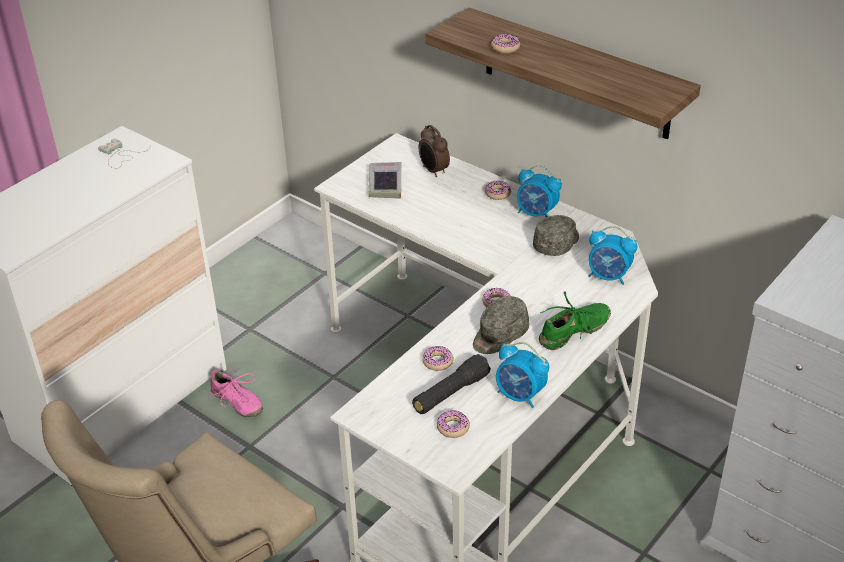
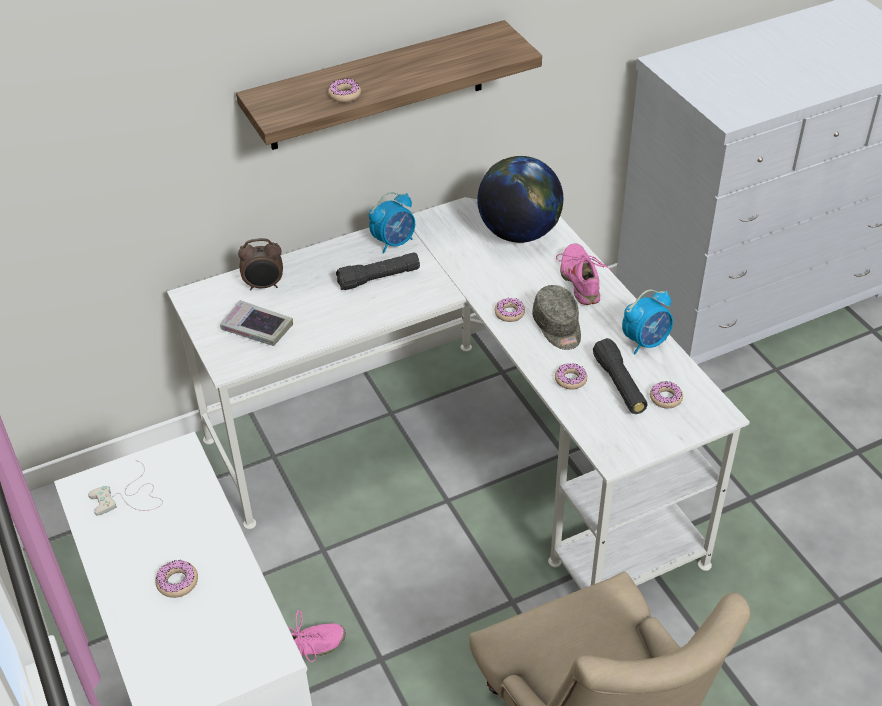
camera: 65 degrees left, 5 degrees up
(485, 221) = (379, 278): none -> black flashlight
(498, 193) = (341, 256): donut -> donut (177, 582)
(557, 243) = (449, 246): grey cap -> none
(574, 332) = (581, 280): green shoe -> pink shoe
(608, 277) = (519, 233): alarm clock -> globe

